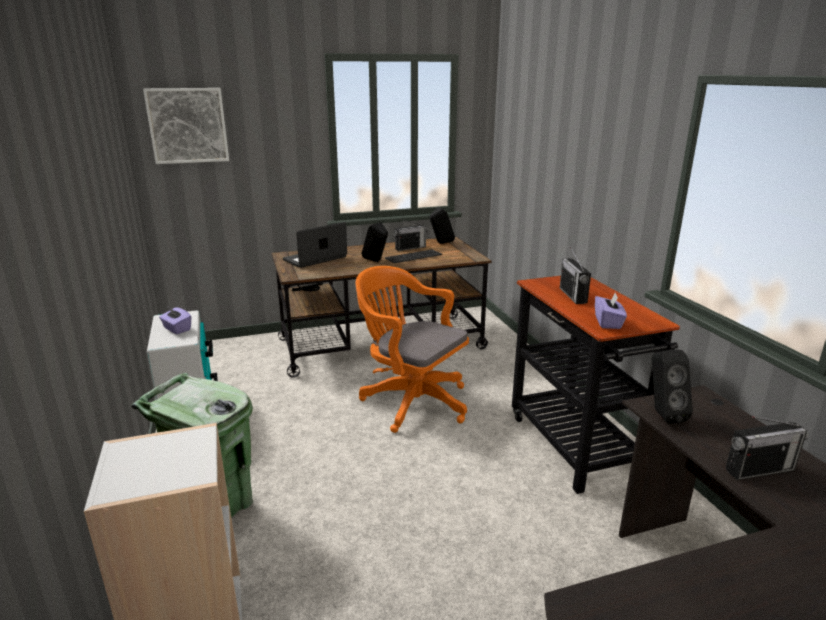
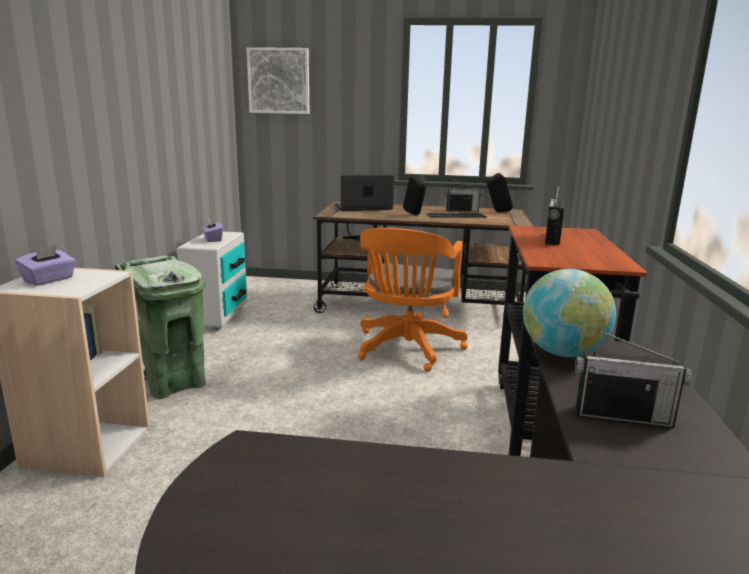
camera: 25 degrees right, 5 degrees down
(411, 401) = (406, 350): orange office chair -> orange office chair turned 135 degrees counterclockwise
(608, 322) = (559, 258): purple tissue box -> purple tissue box (49, 280)
(662, 414) = (562, 353): black speaker -> globe

